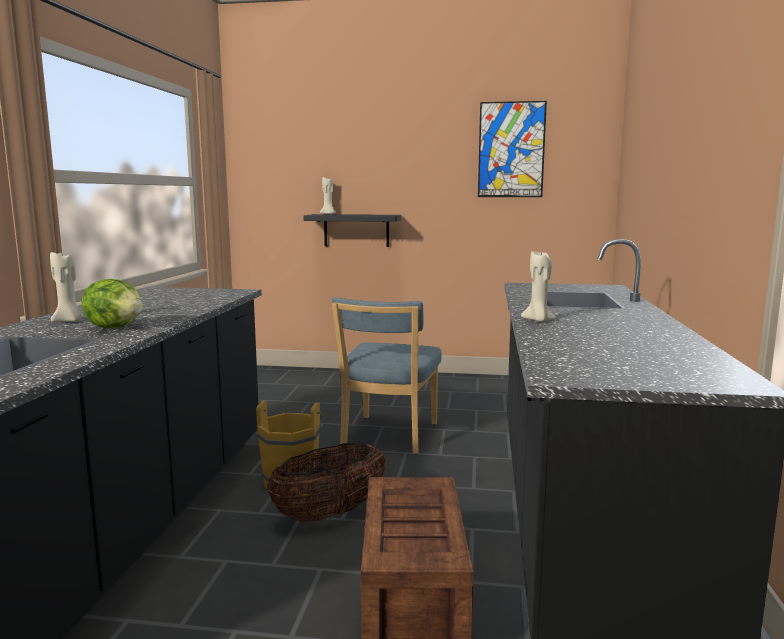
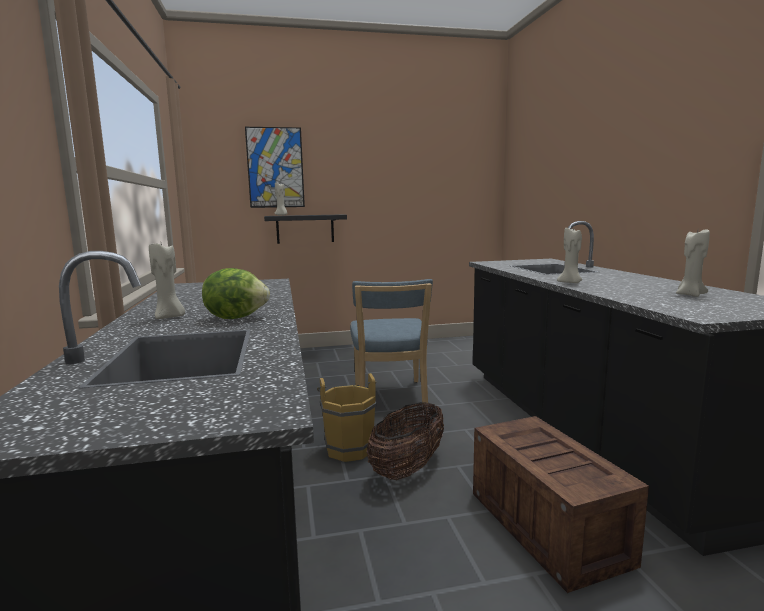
camera: 20 degrees left, 0 degrees up
(511, 150) = (428, 161): picture -> picture (275, 167)
(636, 350) = (690, 295): none -> beige candle

